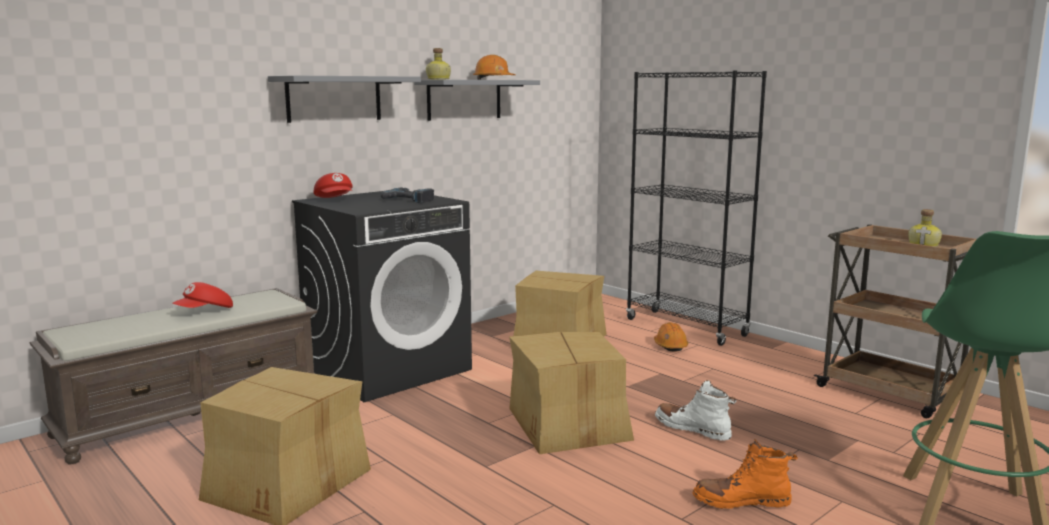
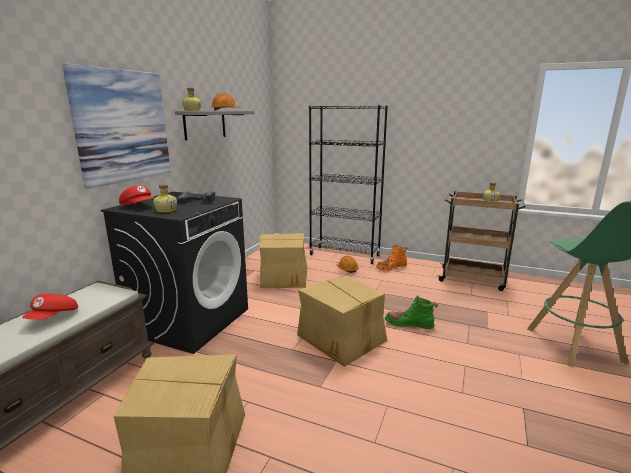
camera: 25 degrees left, 5 degrees up
(334, 98) = (123, 126): grey shelf -> picture
(358, 205) = (166, 210): none -> bottle
(692, 429) = (409, 324): white boot -> green boot
(741, 501) = (478, 369): orange boot -> orange boot (391, 267)

